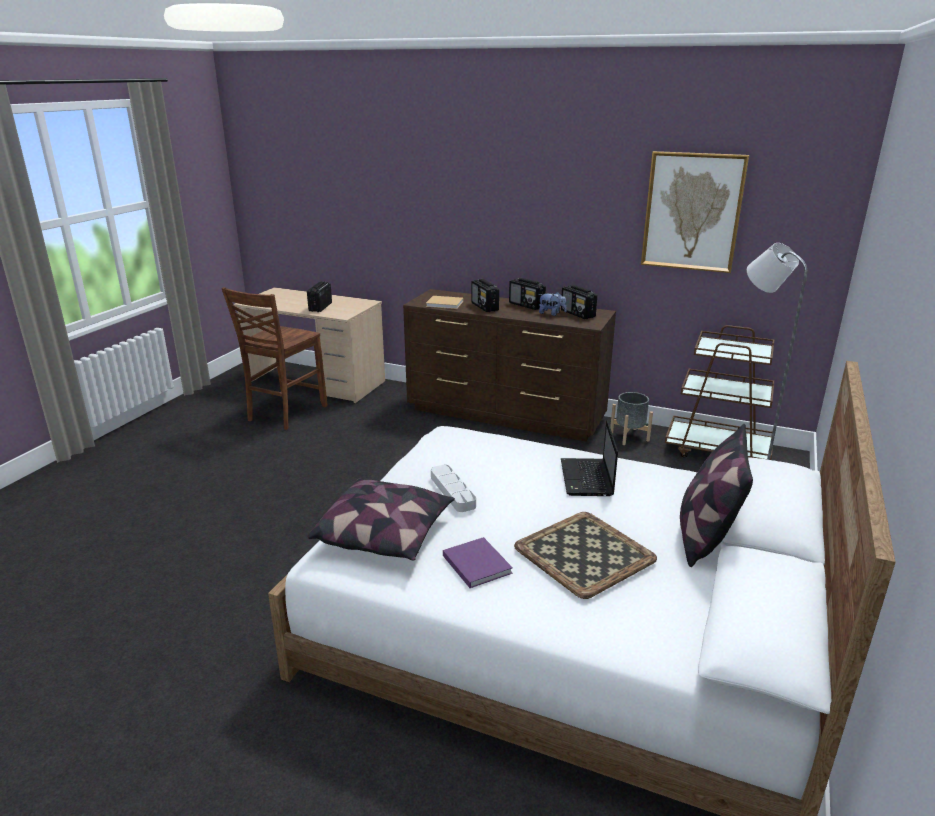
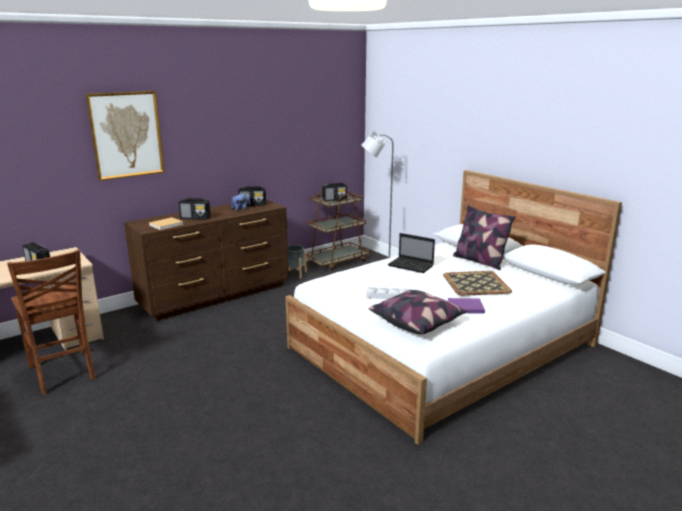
camera: 60 degrees left, 5 degrees down
(526, 305) = (214, 210): radio -> radio (334, 200)
(692, 212) = (293, 126): picture -> picture (126, 135)

